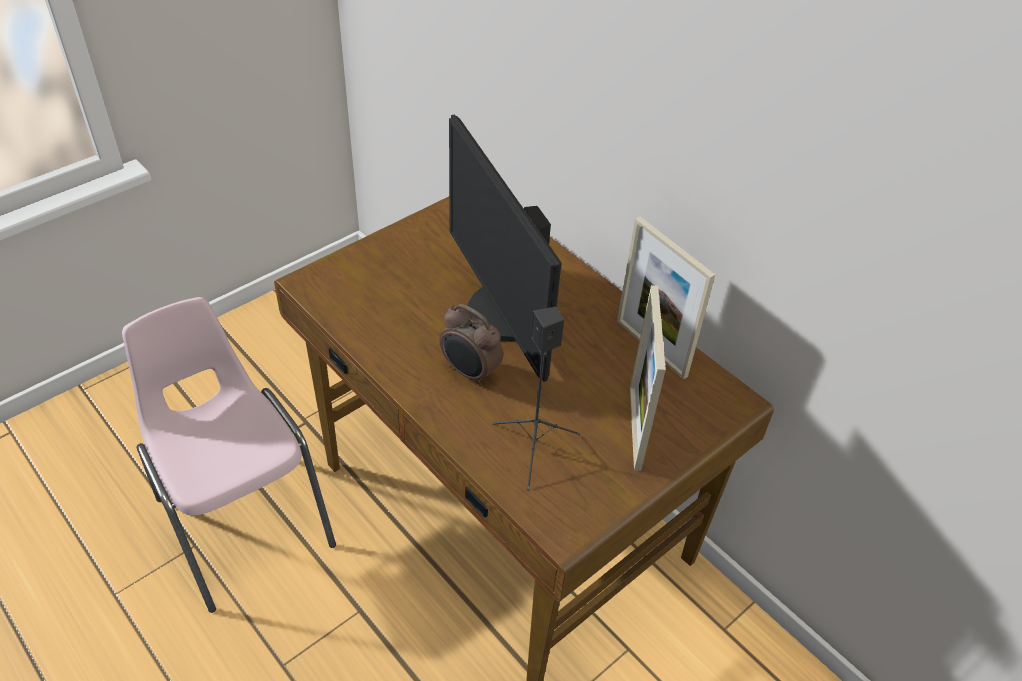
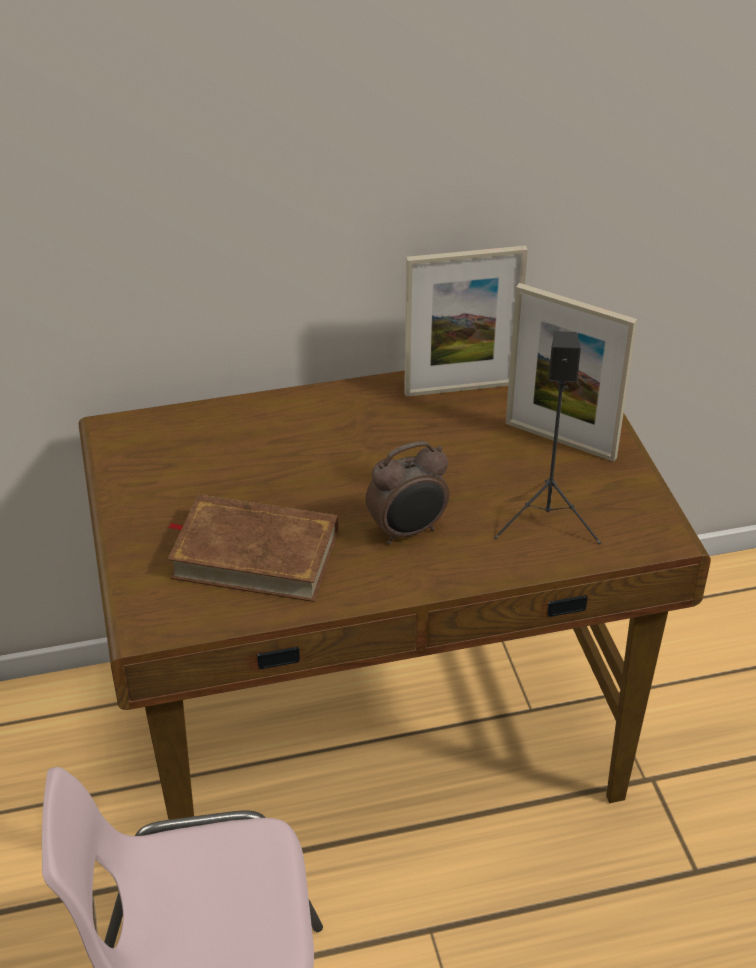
camera: 60 degrees left, 5 degrees down
(399, 305) = (255, 554): none -> brown book
(503, 313) = (332, 474): monitor -> none

